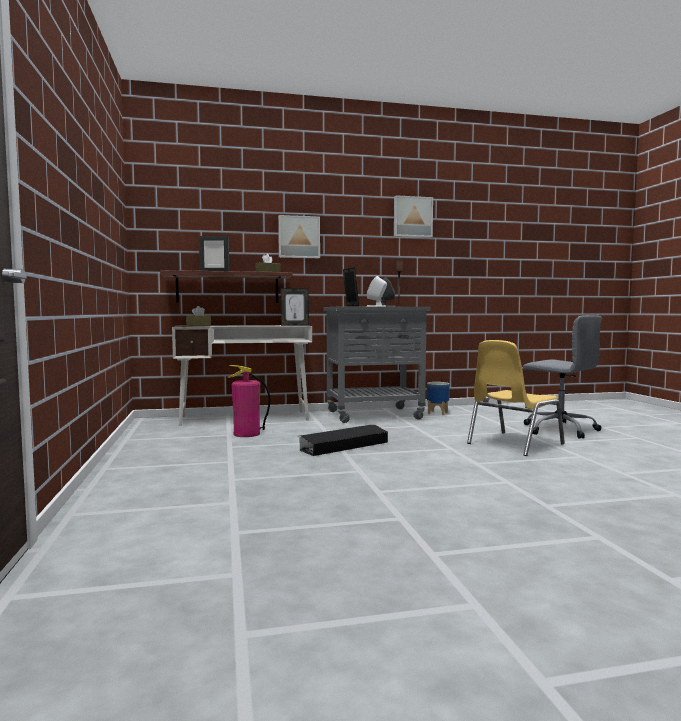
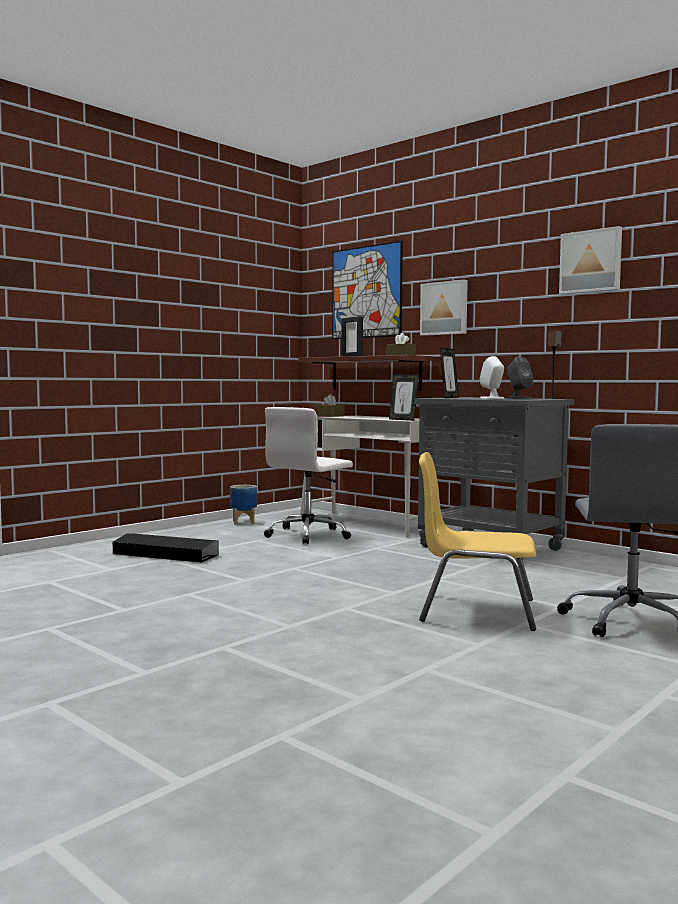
camera: 55 degrees right, 0 degrees up
(214, 215) = (366, 292): none -> picture
(246, 434) = (309, 535): fire extinguisher -> white office chair
(343, 446) = (323, 562): black storage box -> black storage box (165, 555)
(437, 413) = (575, 564): planter -> planter (243, 522)

